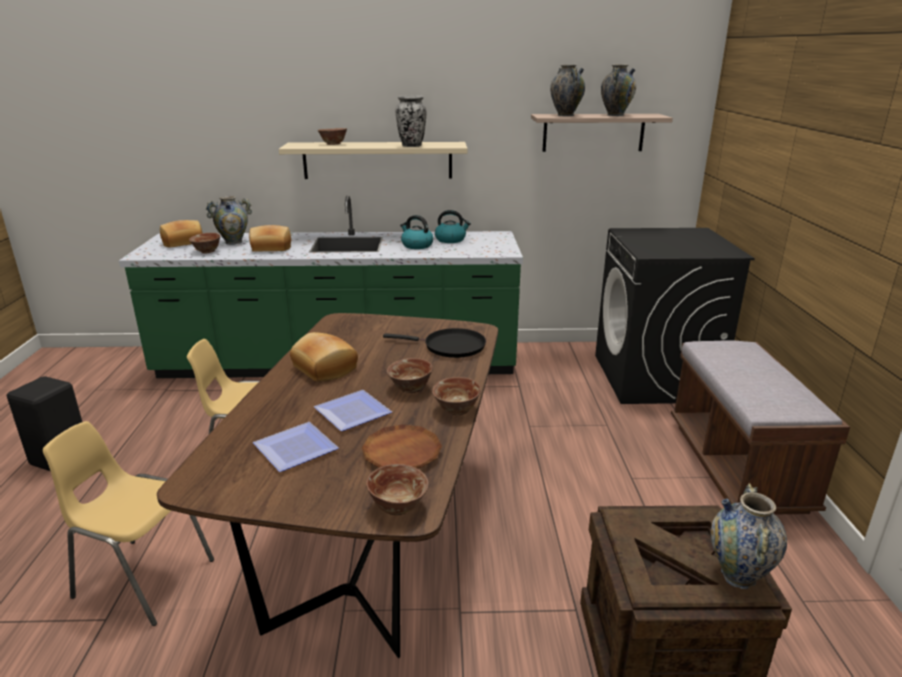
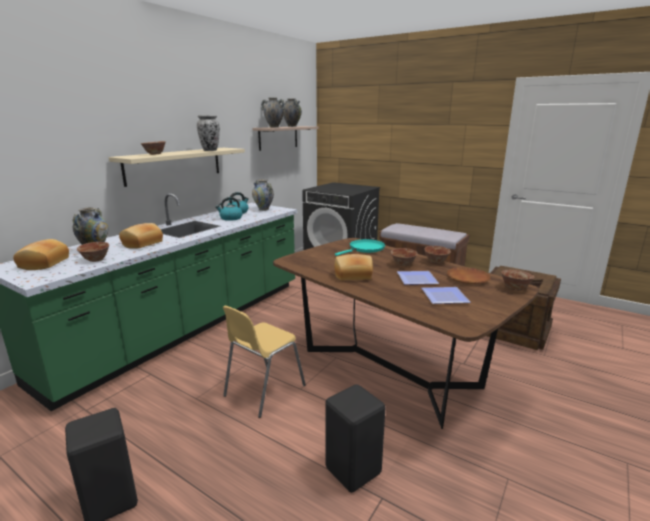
camera: 55 degrees left, 5 degrees down
(143, 578) = (351, 470): yellow chair -> black stool
(450, 346) = (365, 249): black frying pan -> turquoise frying pan
(738, 576) = (540, 275): vase -> vase (263, 209)

